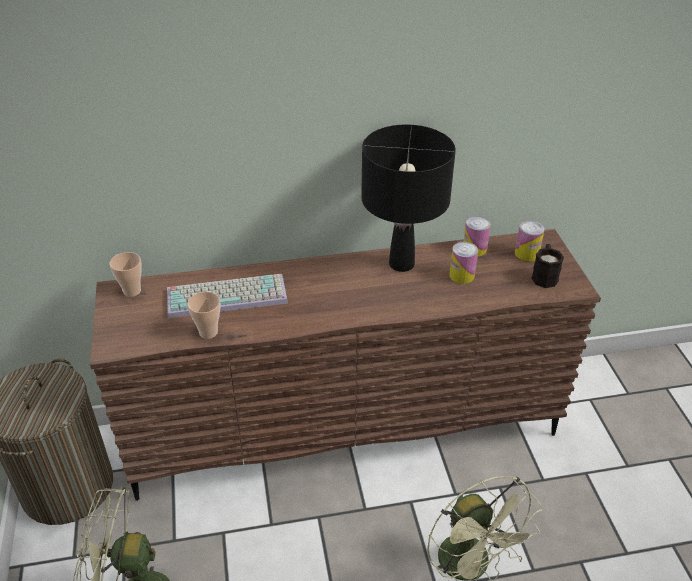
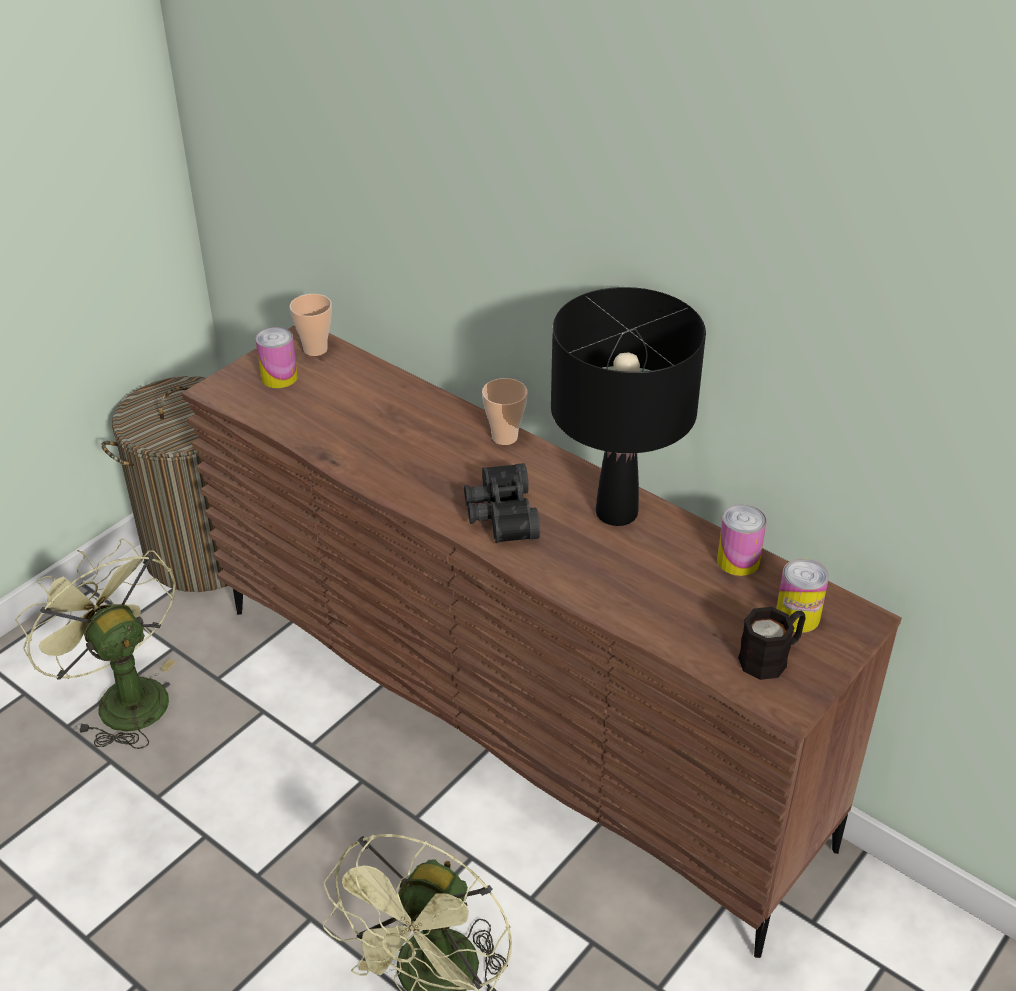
camera: 50 degrees right, 0 degrees up
(208, 332) = (312, 437): cup -> cup (504, 437)
(228, 295) = (388, 414): keyboard -> none
(358, 300) = (499, 515): none -> black binoculars
(461, 275) = (664, 577): can -> can (279, 377)

